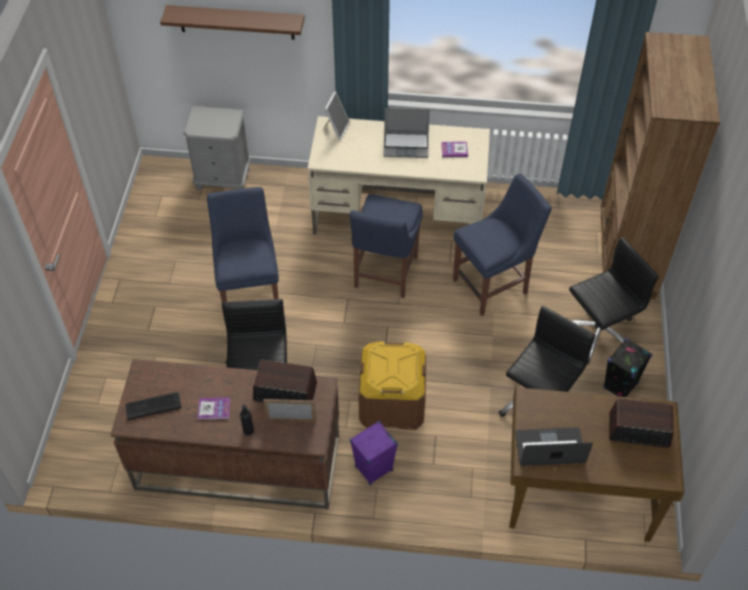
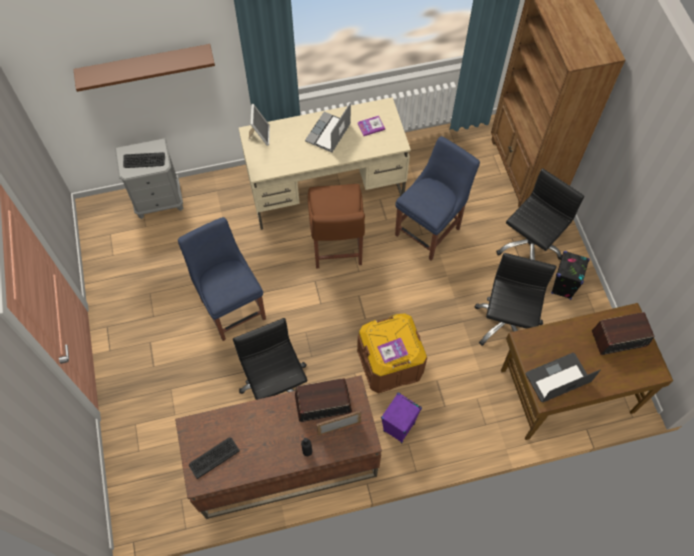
camera: 20 degrees left, 10 degrees up
(213, 124) = (144, 160): none -> keyboard
(214, 409) = (268, 441): book -> book (392, 351)
(384, 274) = (336, 248): blue chair -> brown chair
(406, 145) = (328, 134): laptop -> laptop turned 135 degrees clockwise

